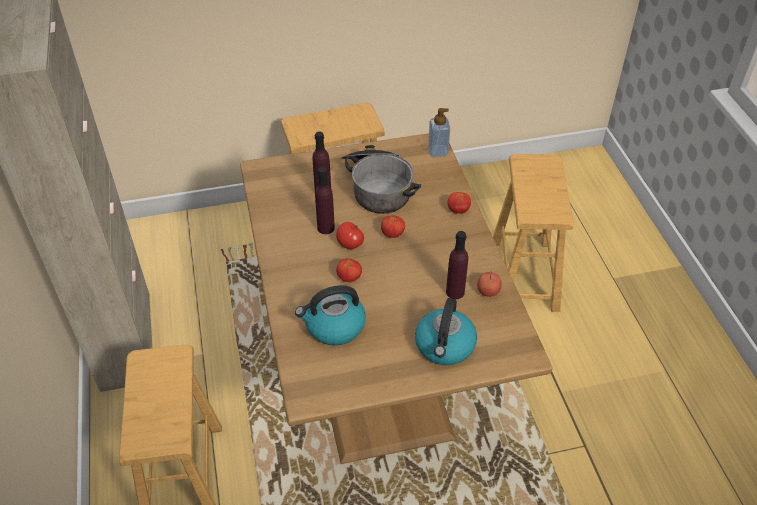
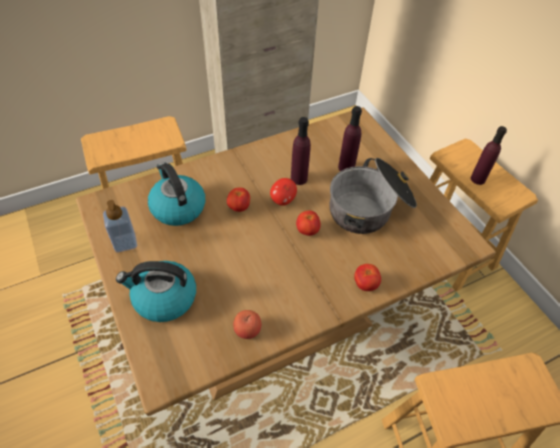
camera: 75 degrees right, 5 degrees up
(438, 151) = (455, 251): soap dispenser -> soap dispenser (125, 242)
(455, 292) = (239, 297): purple bottle -> purple bottle (477, 179)

